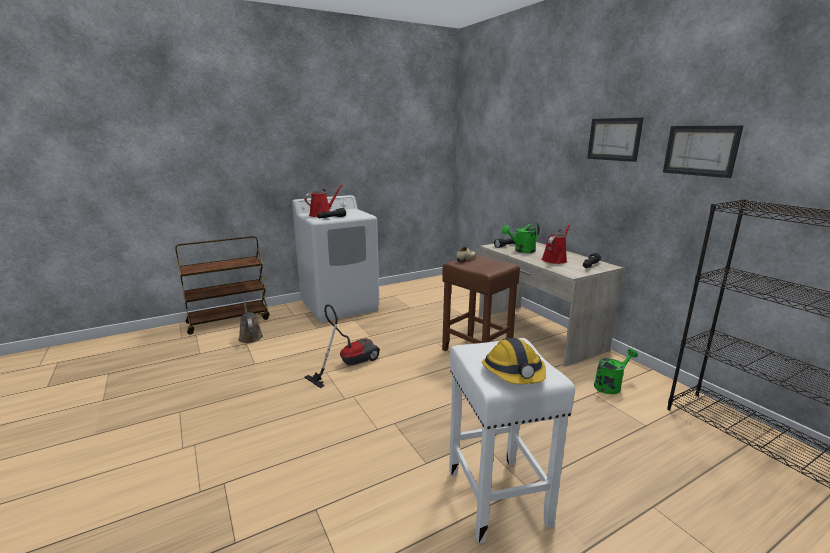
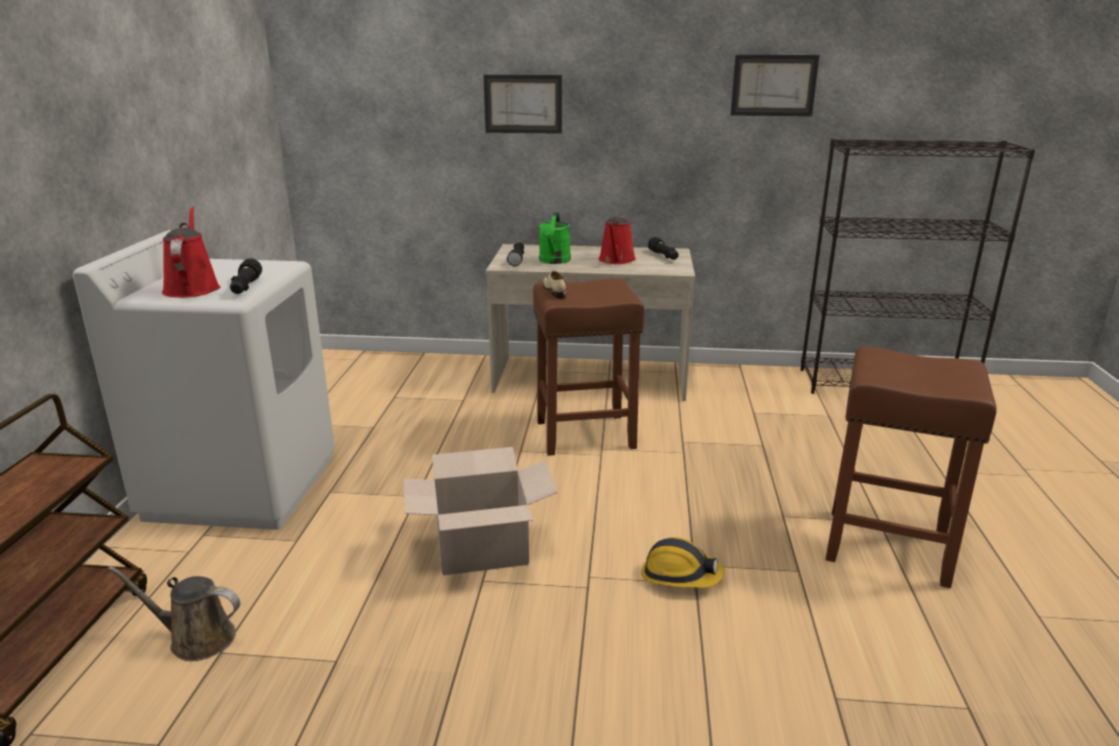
camera: 55 degrees left, 5 degrees up
(348, 363) = (482, 549): vacuum cleaner -> cardboard box
(496, 496) = (884, 546): white stool -> brown stool
(514, 373) = (949, 377): hard hat -> hard hat (680, 575)
(555, 259) = (616, 260): red watering can -> red watering can turned 150 degrees counterclockwise
(610, 385) = (747, 397): green watering can -> none
(614, 139) = (651, 73): picture -> picture (523, 104)

